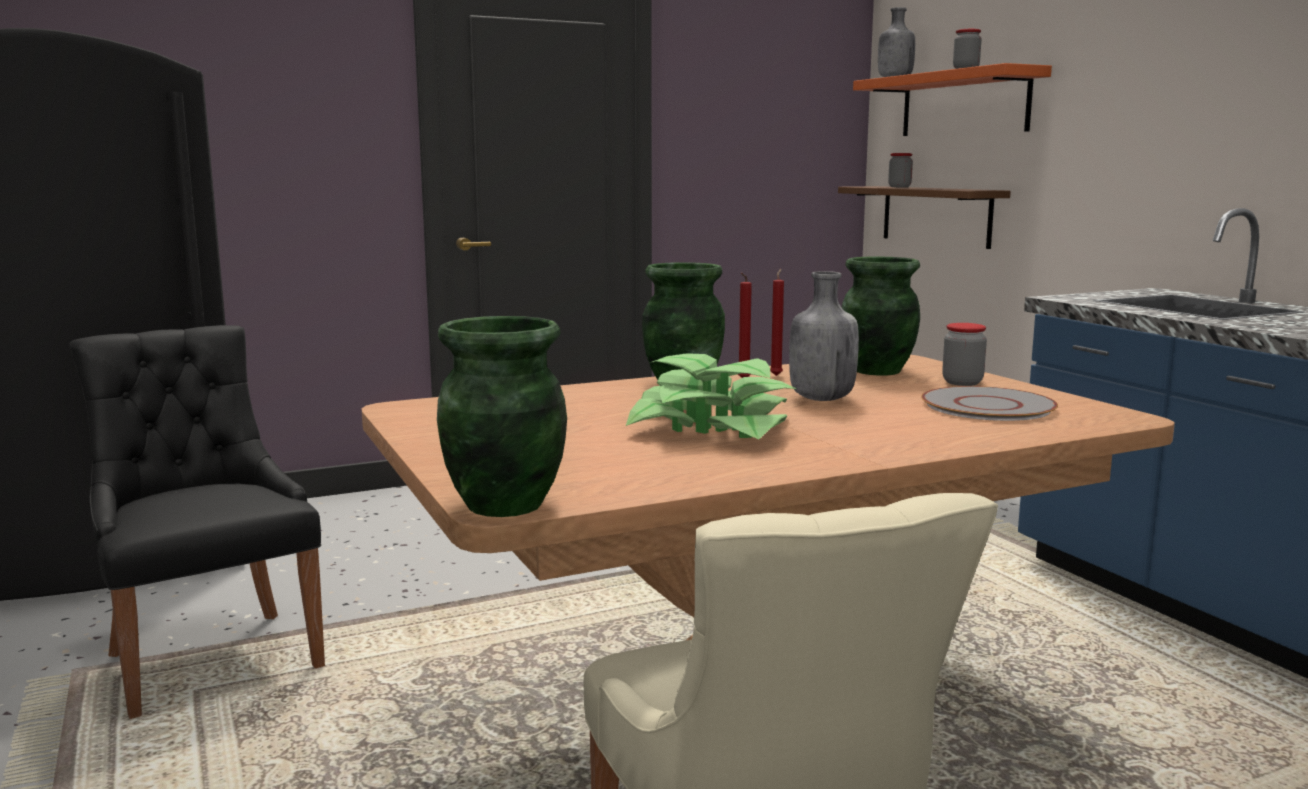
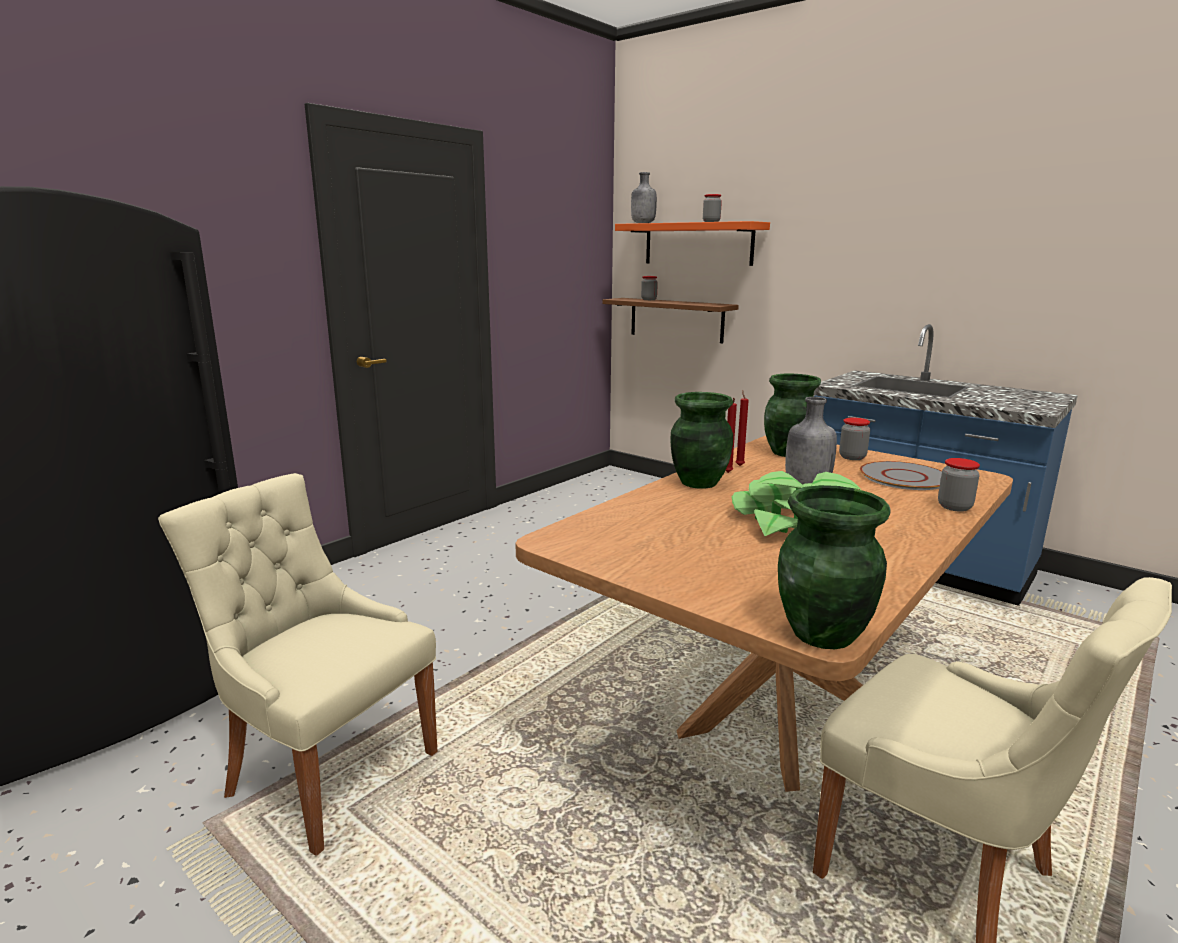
camera: 25 degrees left, 5 degrees up
(211, 657) = (327, 771): black chair -> beige chair
(984, 438) = (954, 507): none -> jar

